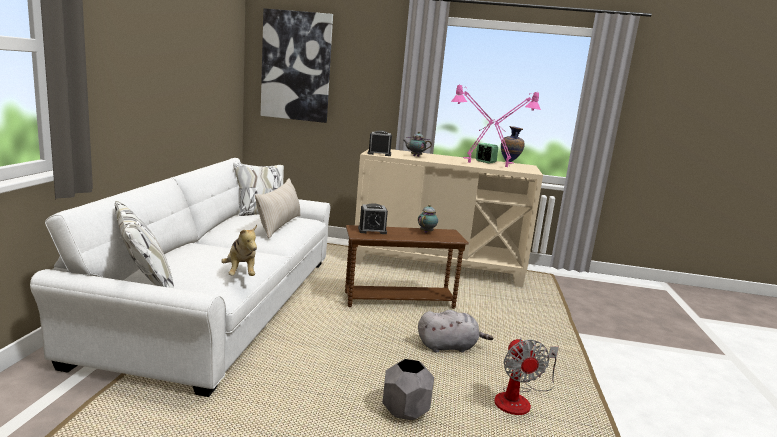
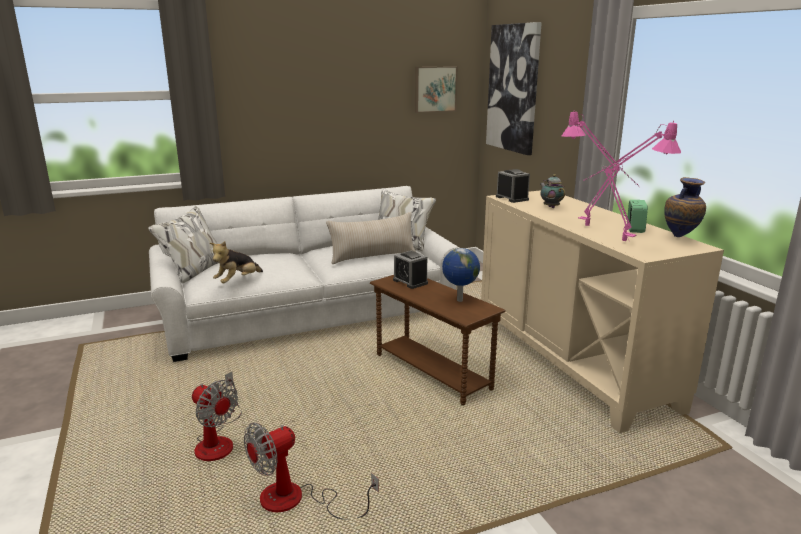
camera: 60 degrees right, 5 degrees up
(223, 62) = (435, 89): none -> picture
(405, 411) = (218, 441): grey planter -> fan
(427, 232) = (459, 300): teapot -> globe
(449, 347) = (365, 429): grey plush toy -> none

